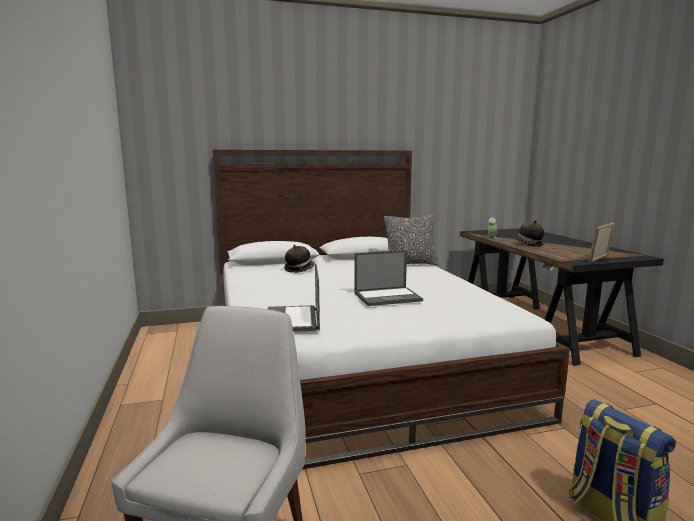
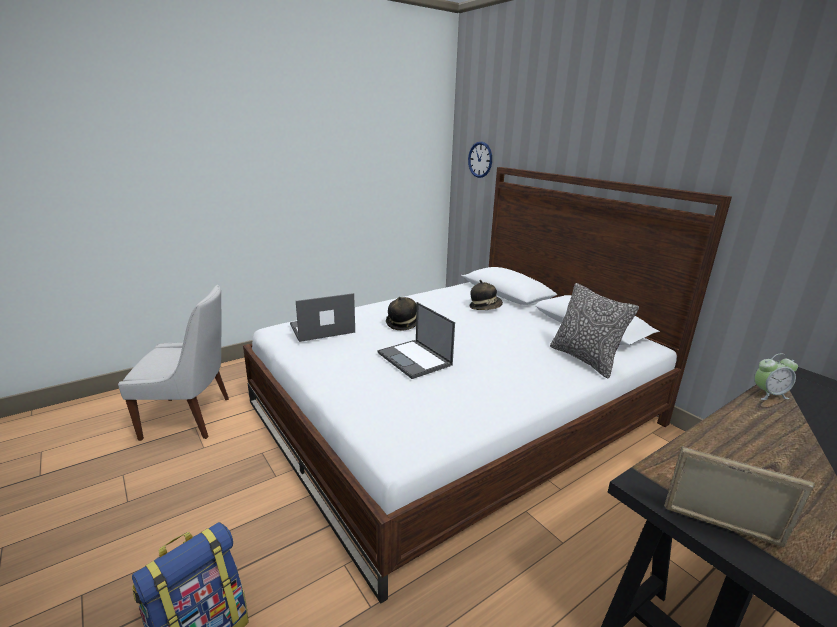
camera: 70 degrees right, 10 degrees up
(176, 145) = (480, 159): none -> wall clock
(527, 244) = (760, 434): hat -> hat (403, 324)

